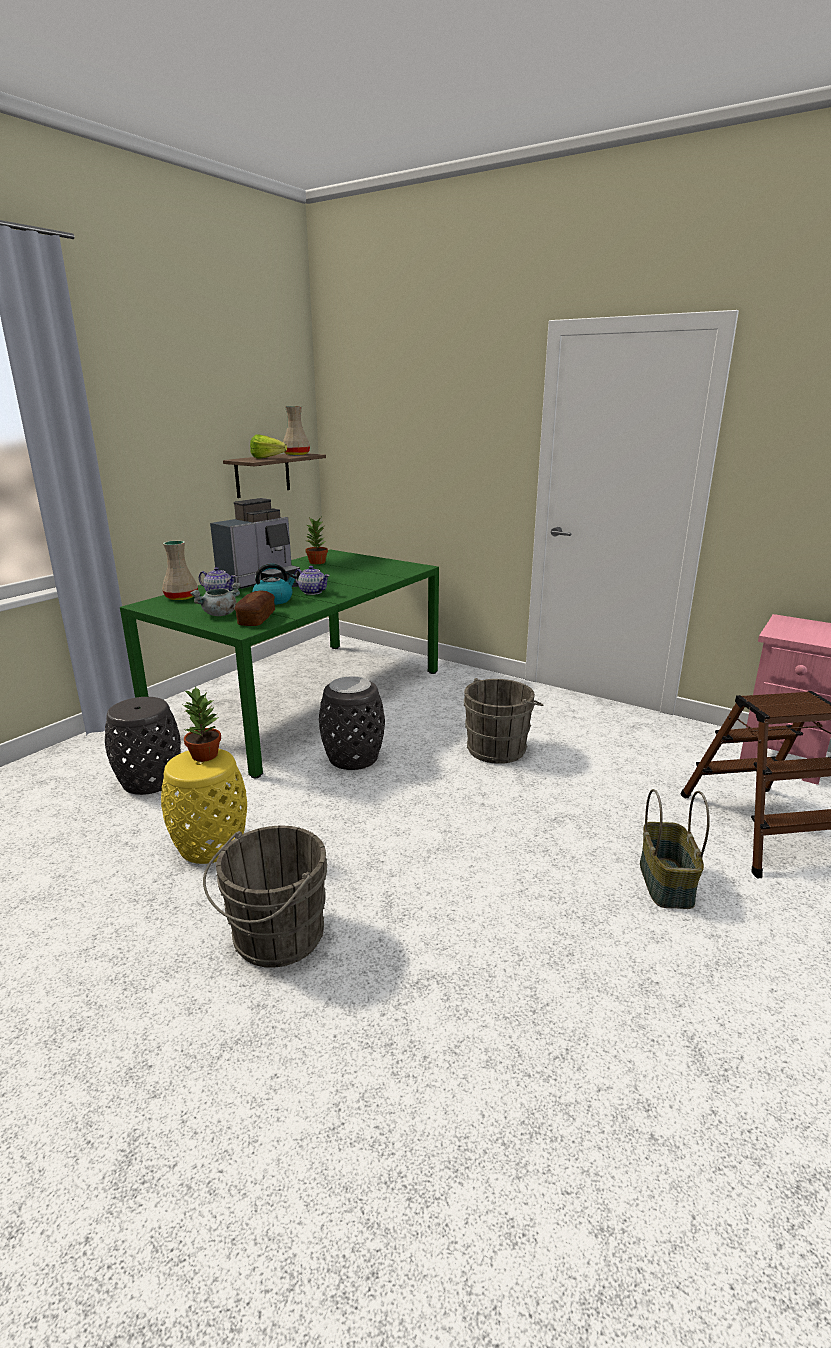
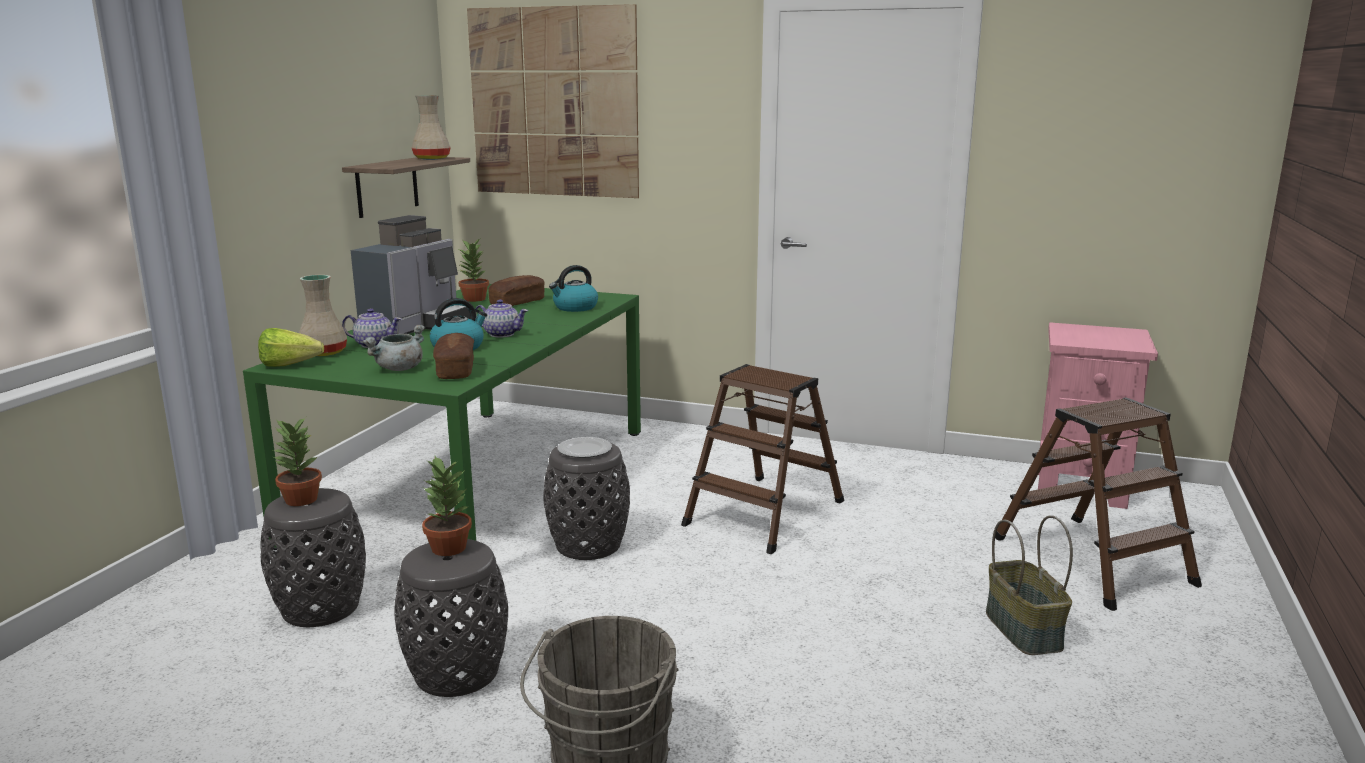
camera: 15 degrees left, 5 degrees down
(134, 704) = (300, 500): none -> potted plant
(211, 845) = (457, 673): yellow stool -> grey stool
(270, 458) = (406, 164): lettuce -> lettuce (294, 366)
(345, 567) = (517, 302): none -> bread
(382, 574) = (575, 308): none -> kettle
(389, 412) = (554, 103): none -> picture
(499, 748) = (764, 512): grey bucket -> brown step ladder

